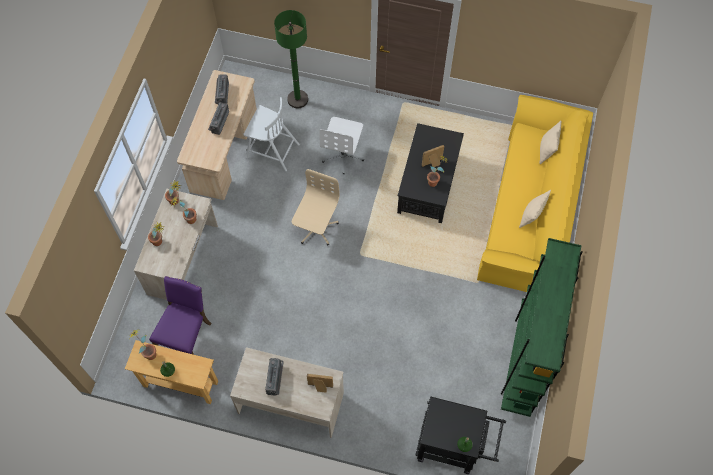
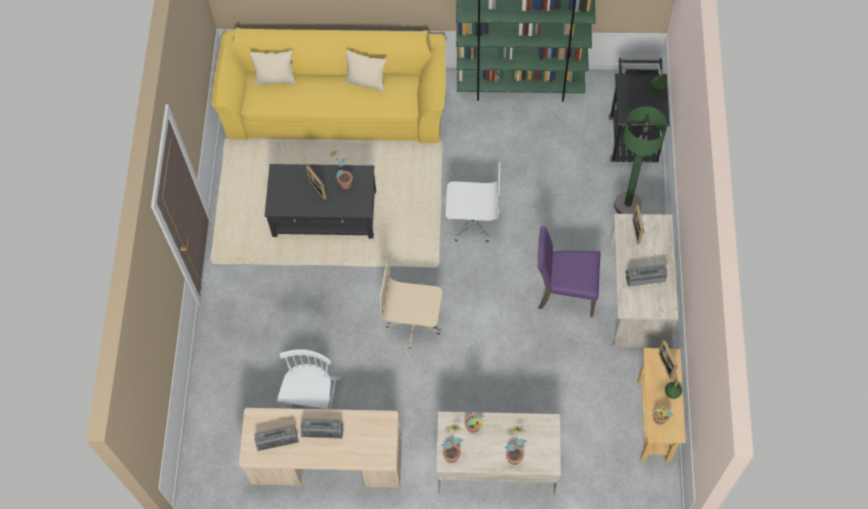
camera: 100 degrees left, 0 degrees up
(187, 337) = (595, 431): purple chair -> purple chair (565, 292)
(192, 375) = (668, 364): none -> picture frame
(297, 99) = (227, 391): green floor lamp -> green floor lamp (627, 204)
(343, 155) = (304, 315): white office chair -> white office chair (472, 221)

